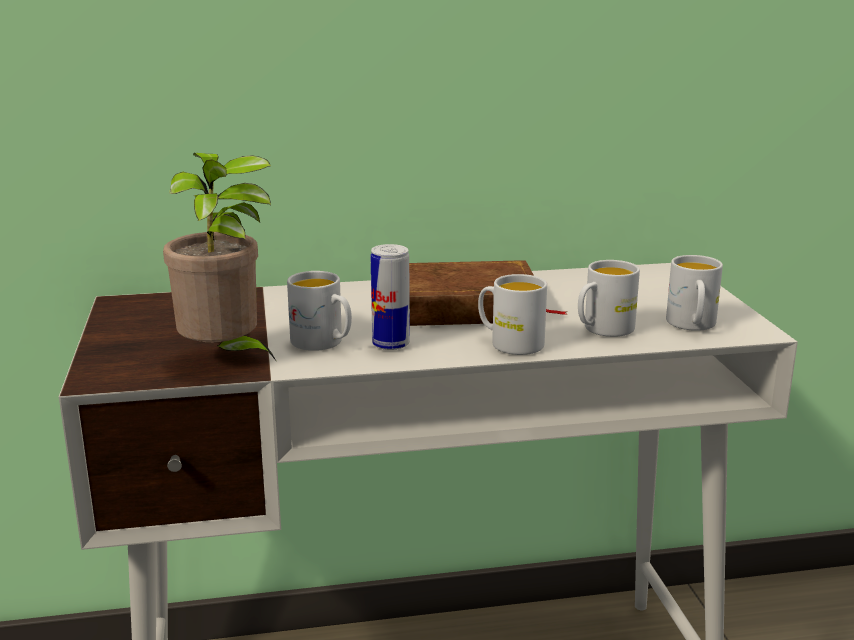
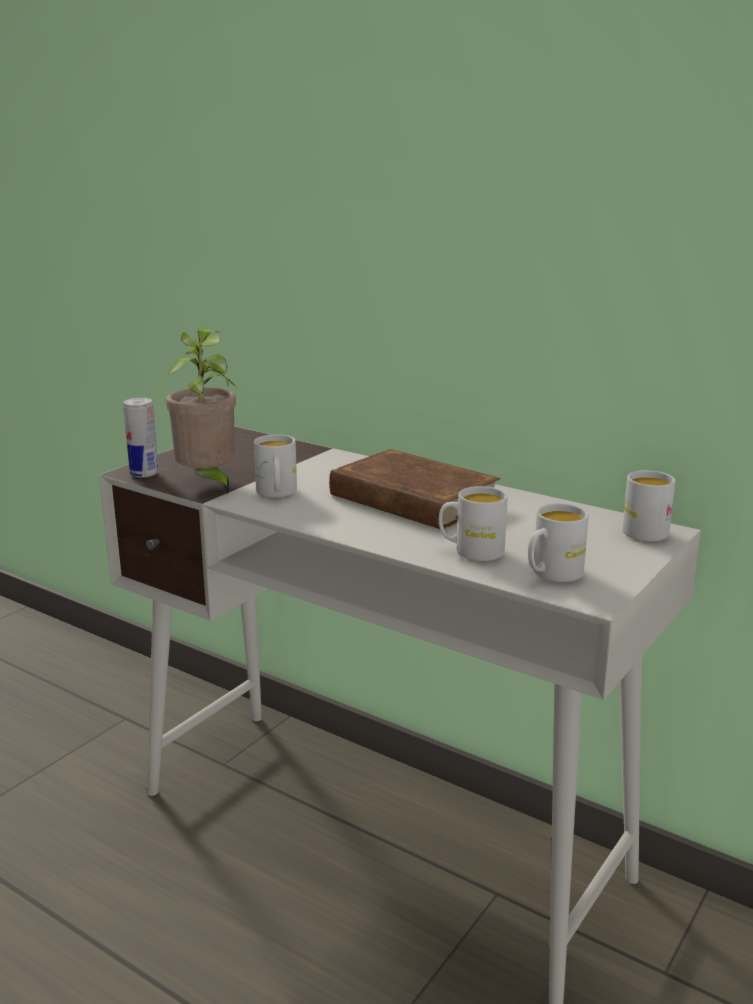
camera: 45 degrees right, 0 degrees up
(391, 344) = (311, 508): can -> can (144, 474)
(509, 343) = (383, 534): white mug -> white mug (641, 529)

